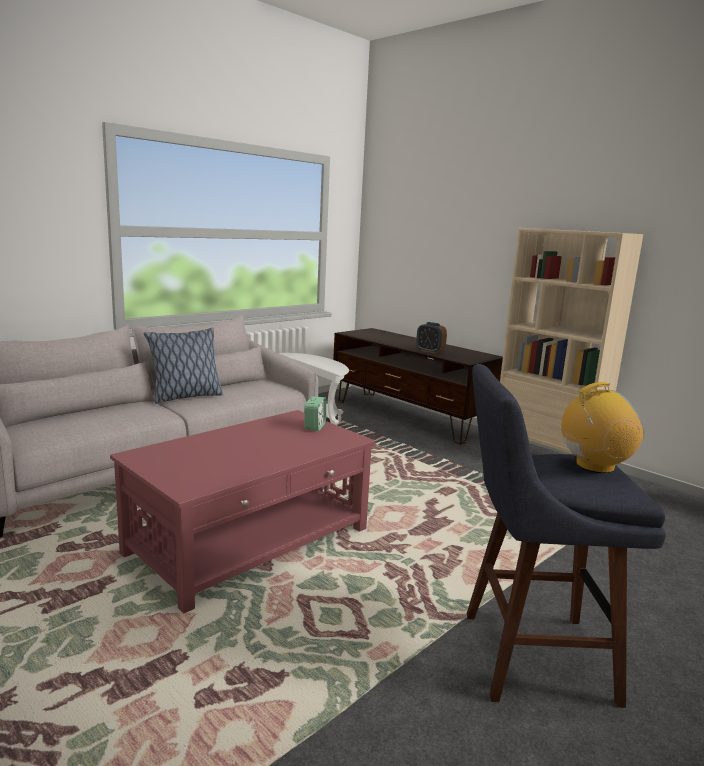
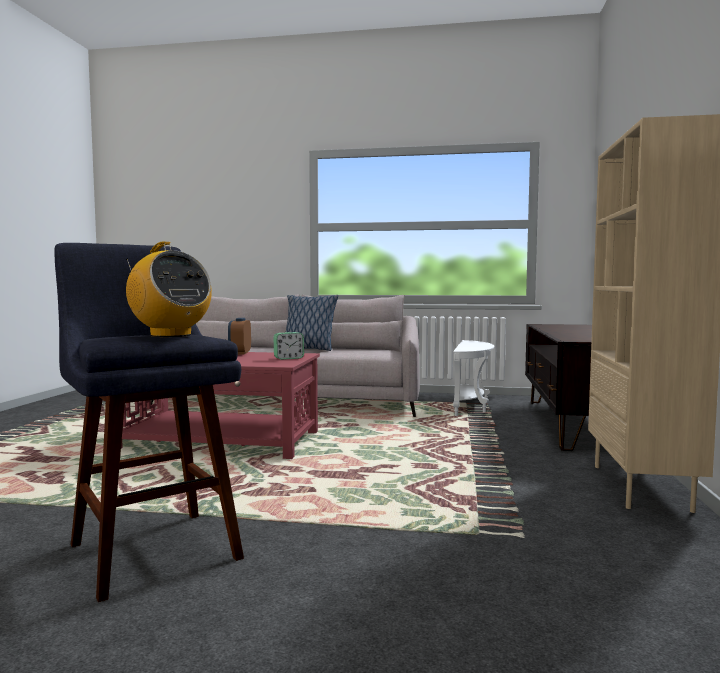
camera: 55 degrees right, 10 degrees down
(430, 351) = (565, 334): alarm clock -> alarm clock (240, 353)

